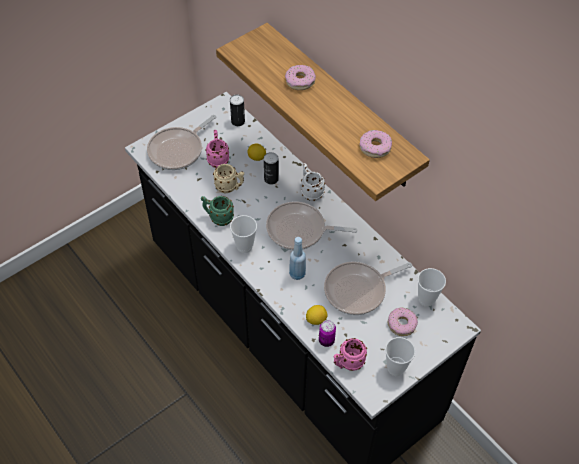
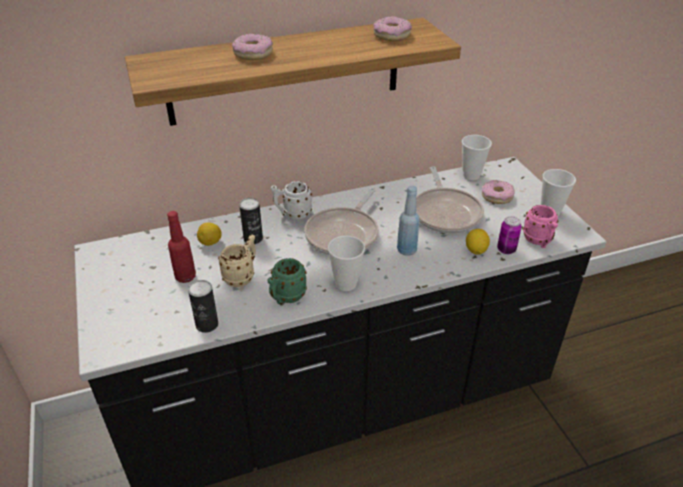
camera: 70 degrees left, 15 degrees down
(178, 150) = (138, 312): frying pan -> none
(218, 159) = (185, 277): pink mug -> red bottle
(238, 121) = (137, 245): can -> can (207, 324)

